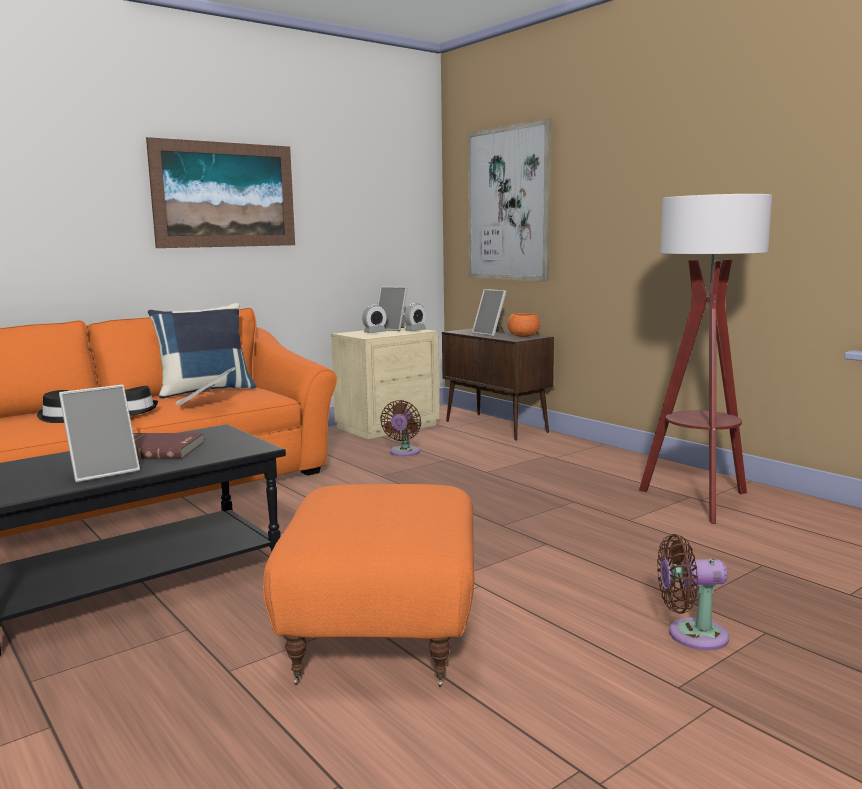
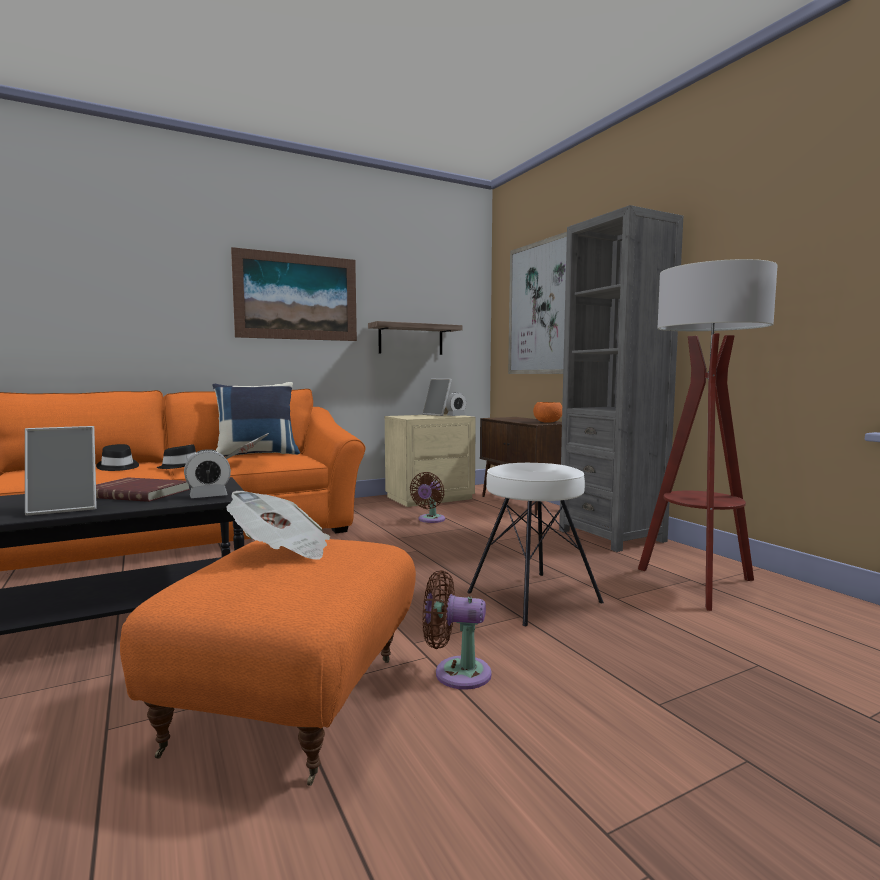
camera: 10 degrees right, 5 degrees down
(355, 240) = (411, 339): none -> shelf
(362, 498) = (282, 550): none -> newspaper
(375, 332) = (420, 416): alarm clock -> alarm clock (208, 496)
(491, 334) = (520, 420): picture frame -> none
(550, 525) = (533, 597): none -> white stool
(602, 458) = (611, 536): none -> grey bookcase
(691, 635) = (646, 751): brown fan -> brown fan (456, 673)

